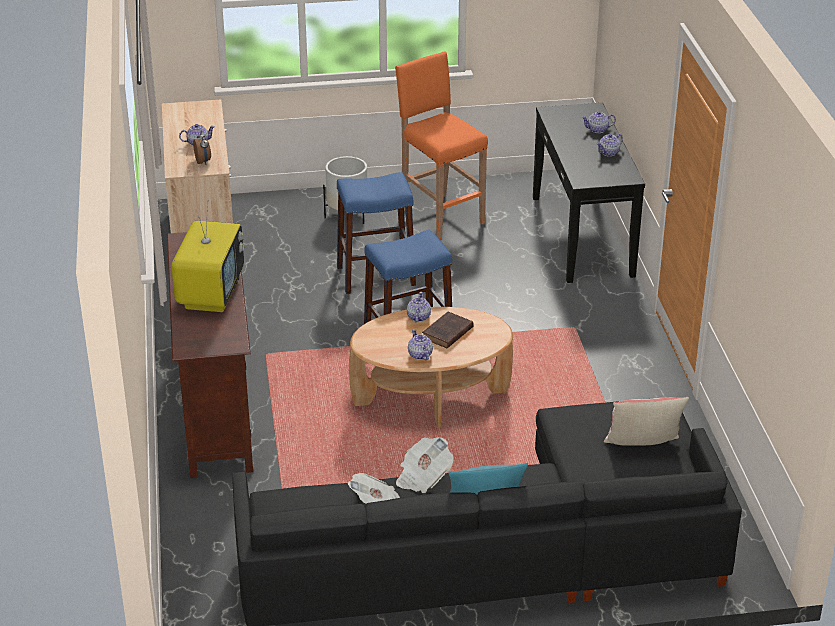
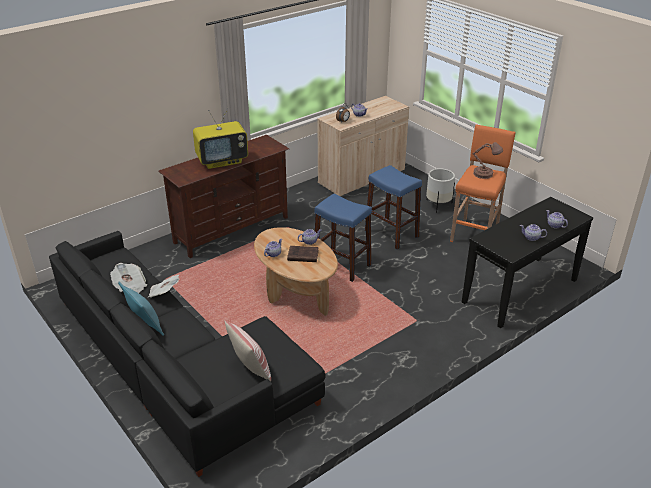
camera: 60 degrees right, 0 degrees up
(441, 125) = (484, 174): none -> brown table lamp

